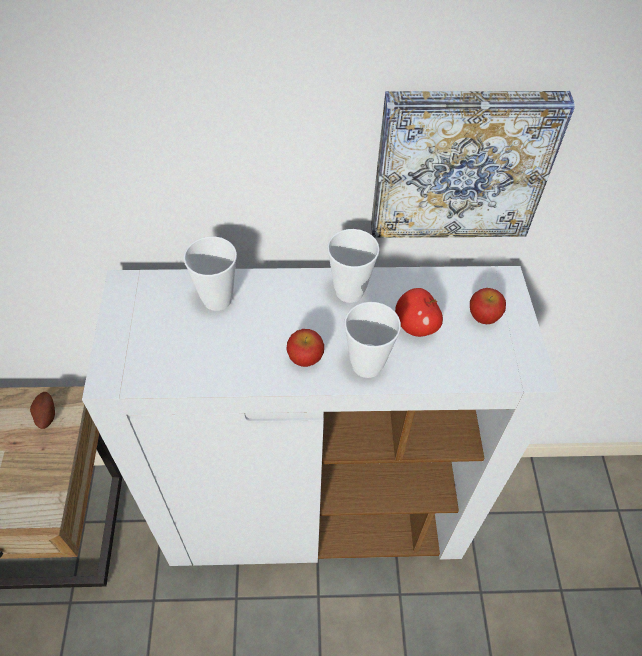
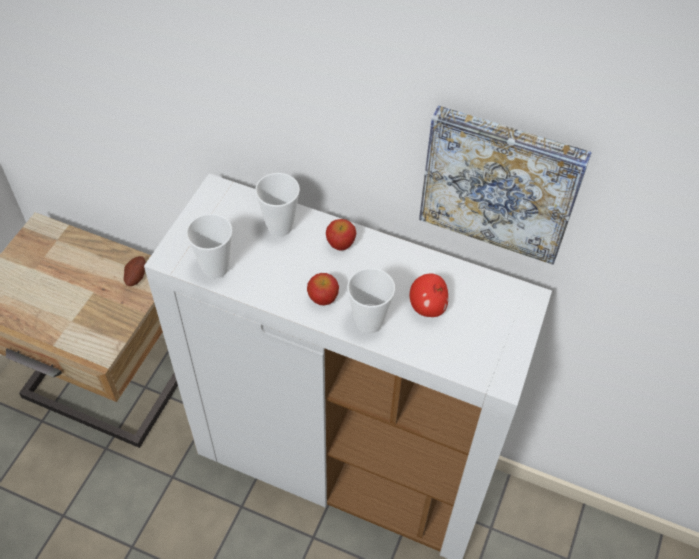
camera: 25 degrees right, 0 degrees up
(349, 291) = (389, 258): cup -> cup (215, 268)
(483, 317) = (490, 321): apple -> apple (340, 244)

